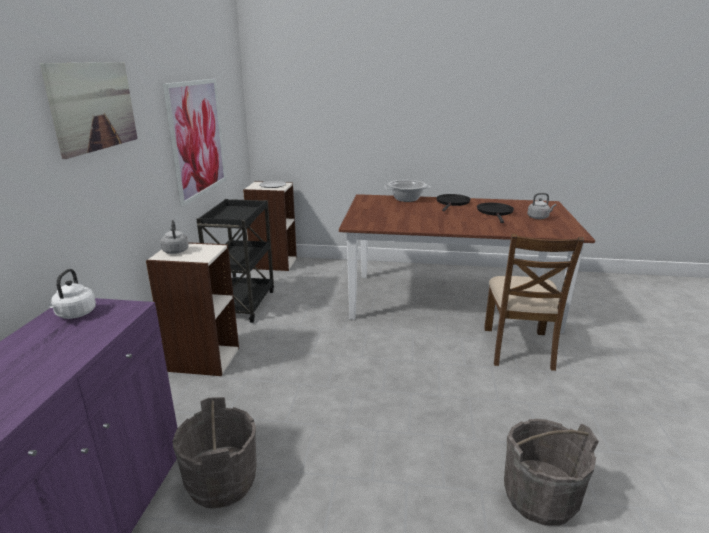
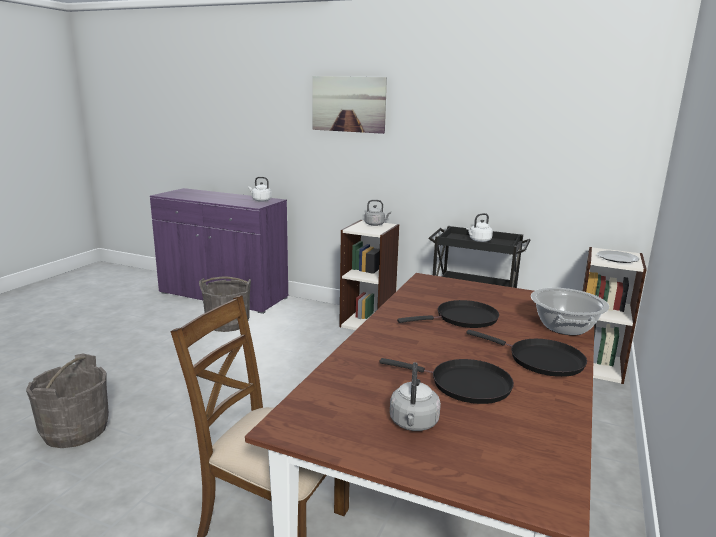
camera: 105 degrees right, 5 degrees down
(197, 138) = (491, 156): picture -> none
(230, 215) = (479, 240): none -> white kettle
(419, 214) = (463, 318): none -> black frying pan

